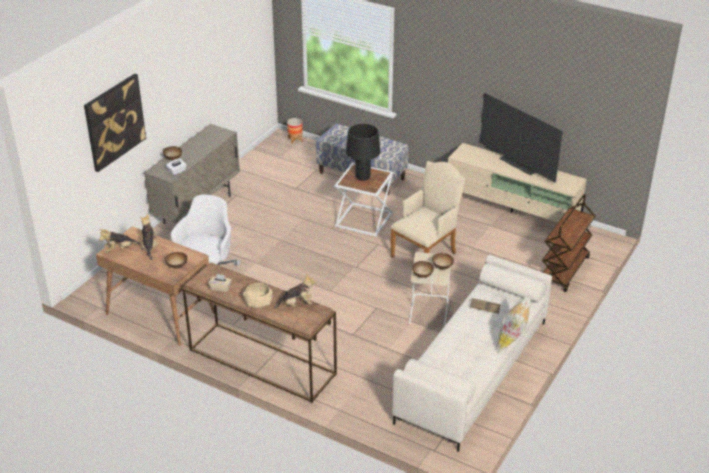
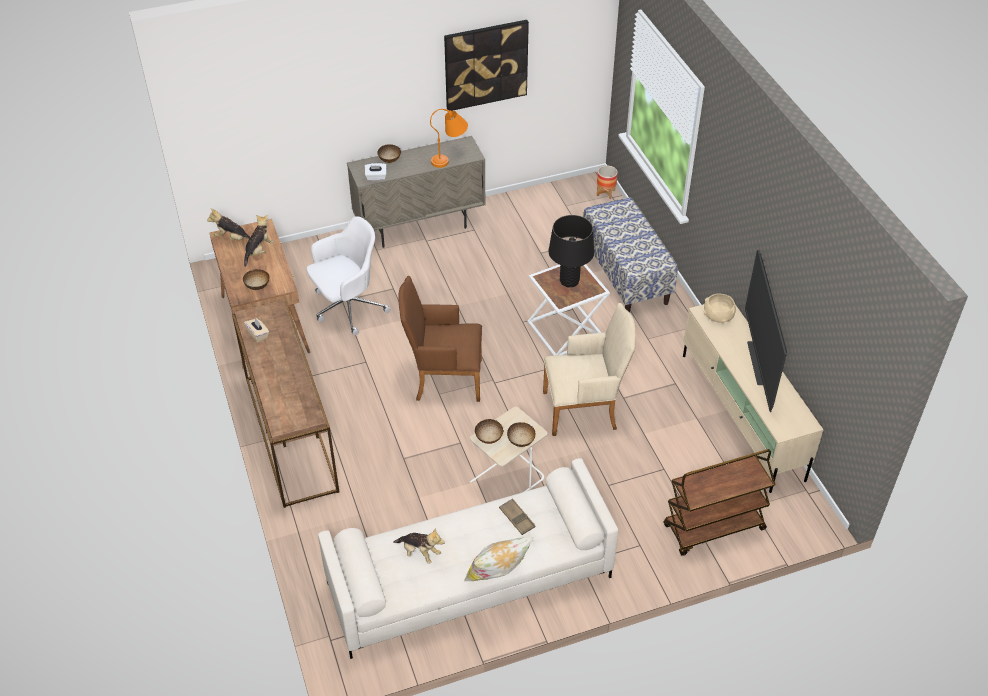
camera: 40 degrees right, 10 degrees up
(114, 122) = (305, 96): picture -> picture (486, 64)
(213, 141) = (450, 158): none -> orange table lamp
(258, 302) = (270, 371): beige bowl -> beige bowl (718, 315)
(296, 304) = (300, 396): plush toy -> plush toy (419, 552)
(322, 281) = (443, 379): none -> brown armchair

